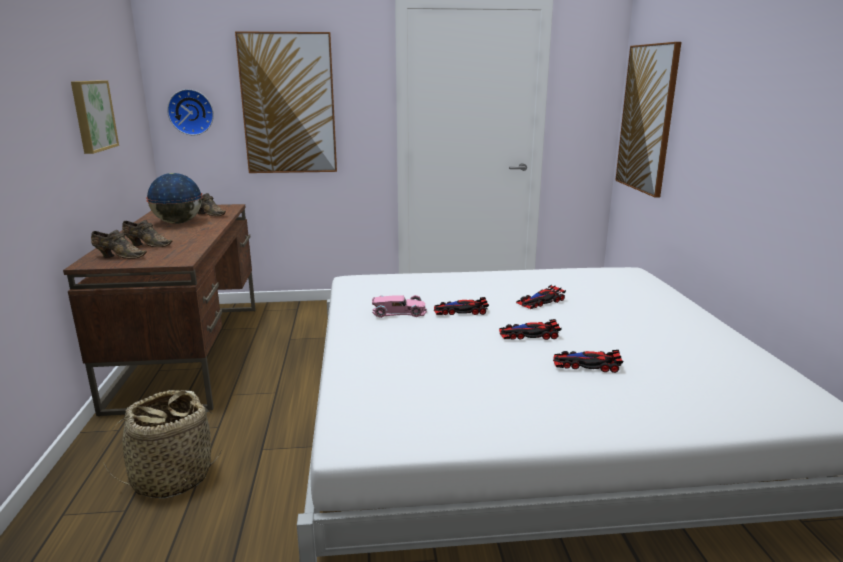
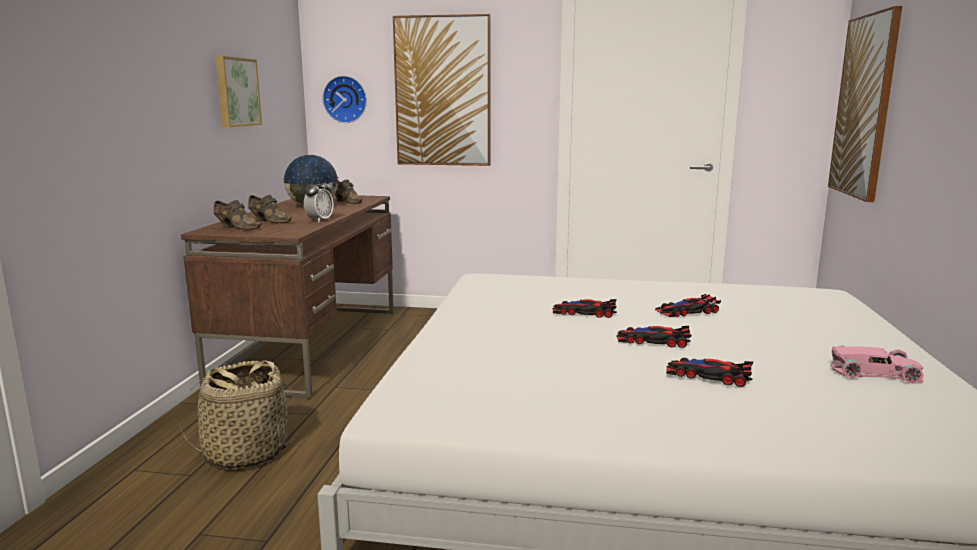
camera: 15 degrees right, 5 degrees down
(198, 241) = (319, 220): none -> alarm clock
(399, 312) = (514, 308): pink toy car -> pink toy car (876, 372)

